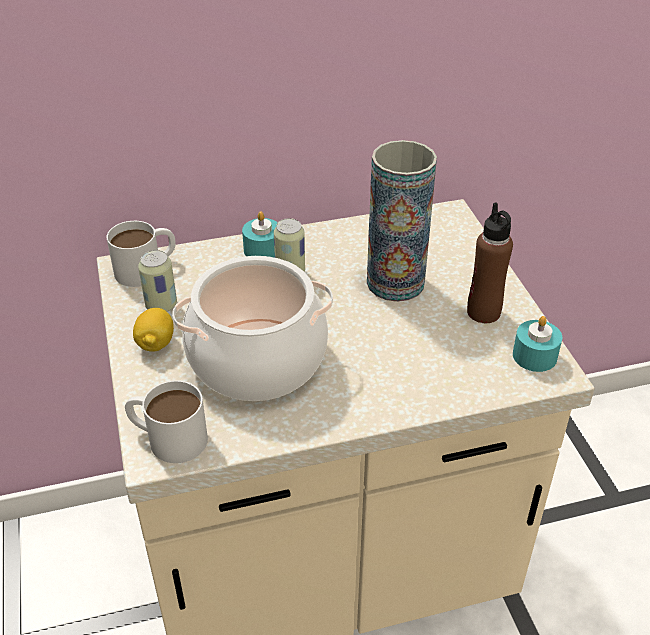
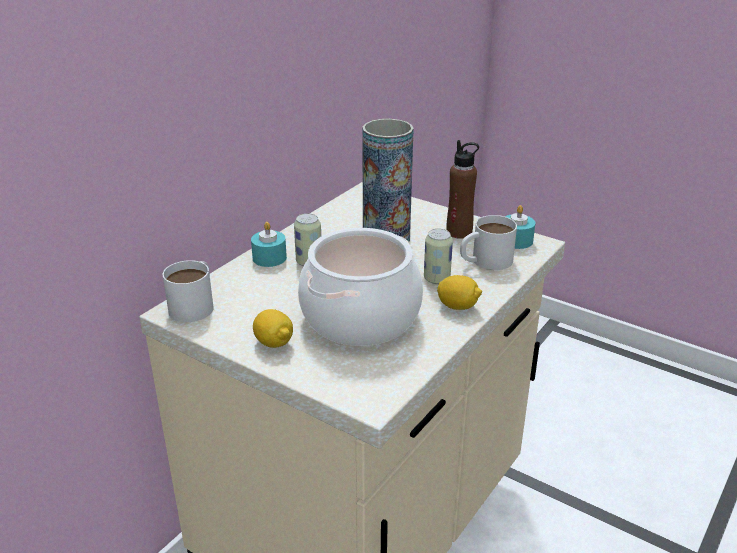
camera: 40 degrees left, 10 degrees down
(161, 305) = (242, 320): can -> can (436, 279)
(167, 437) = (366, 388): white mug -> white mug (485, 261)
(362, 401) = (458, 306): none -> lemon

